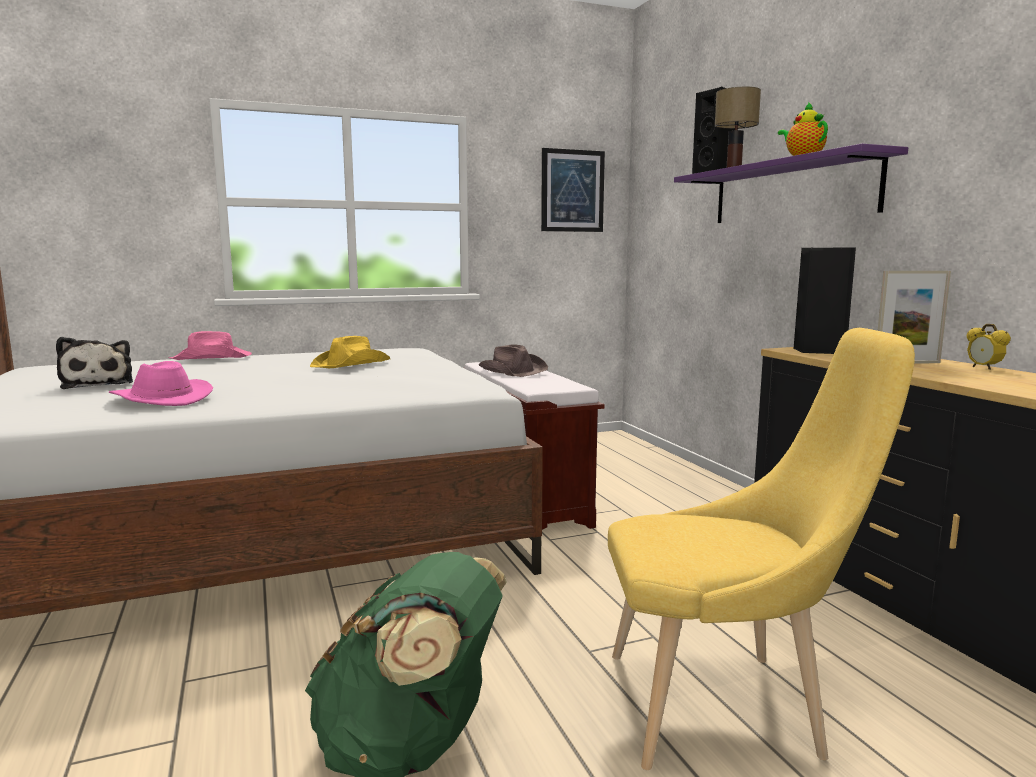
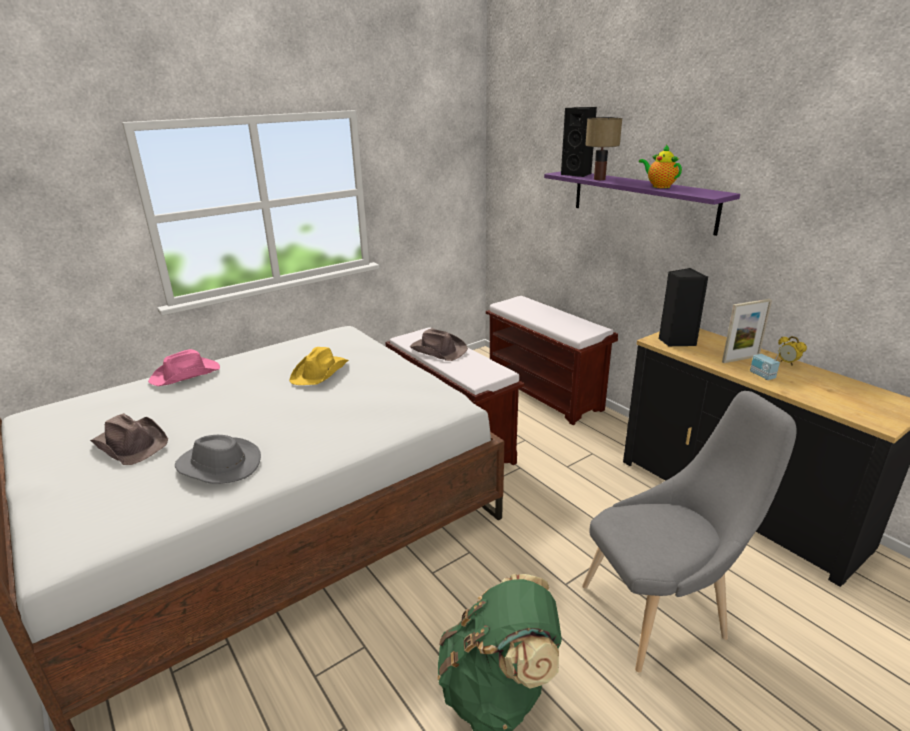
camera: 15 degrees left, 15 degrees up
(98, 384) = (131, 443): plush toy -> brown hat
(160, 399) = (218, 465): pink hat -> grey hat
(572, 191) = (444, 164): picture -> none
(674, 473) = (545, 393): none -> brown bench
(726, 706) = (661, 611): yellow chair -> grey chair
(930, 372) = (761, 375): none -> radio

